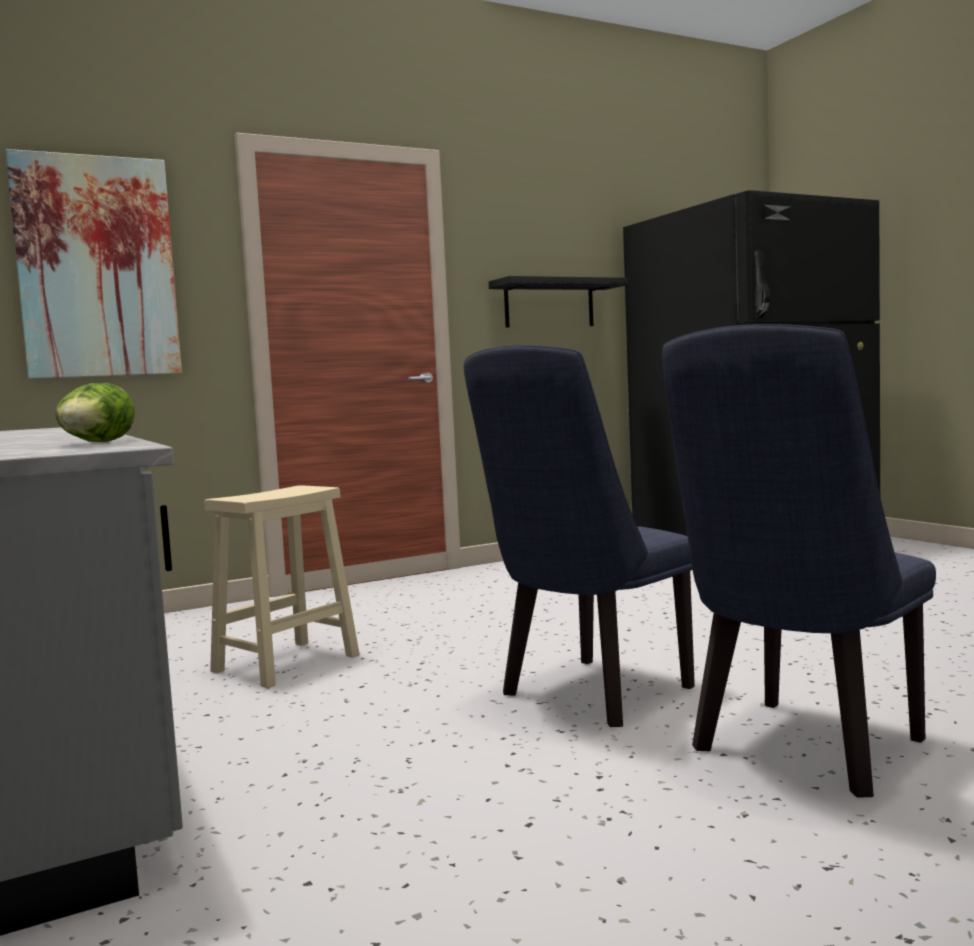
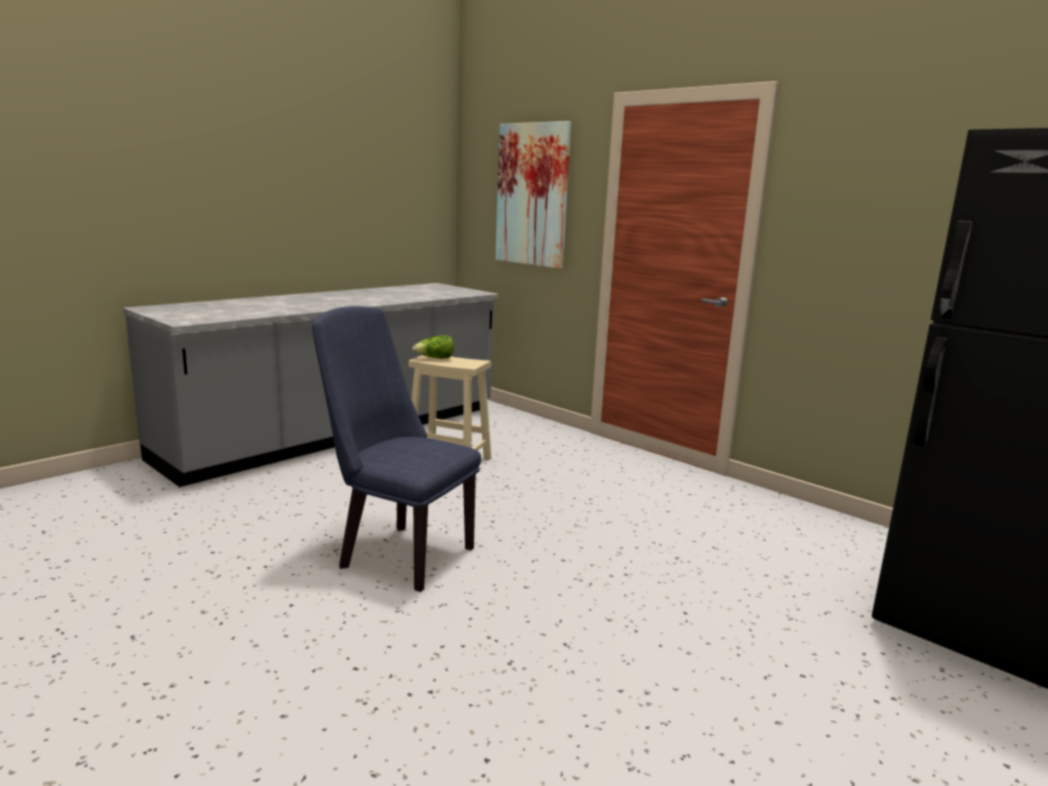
camera: 70 degrees right, 10 degrees up
(96, 443) = (232, 315): lettuce -> lettuce (435, 358)
(549, 304) = (878, 246): black shelf -> none
(801, 752) = (290, 634): blue chair -> none

